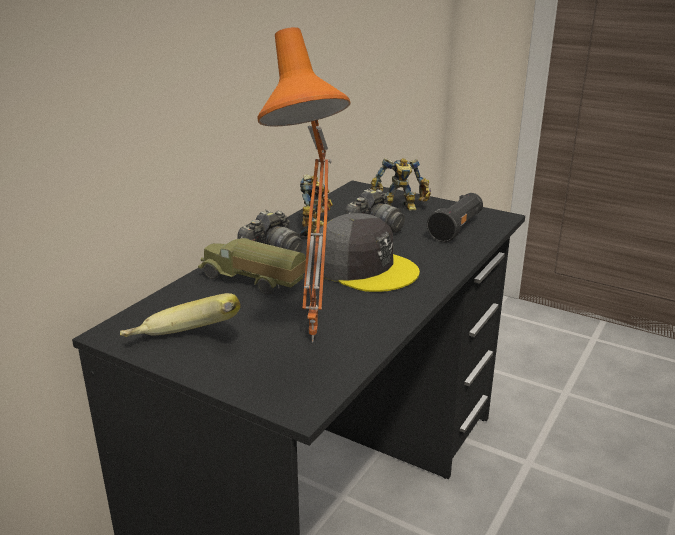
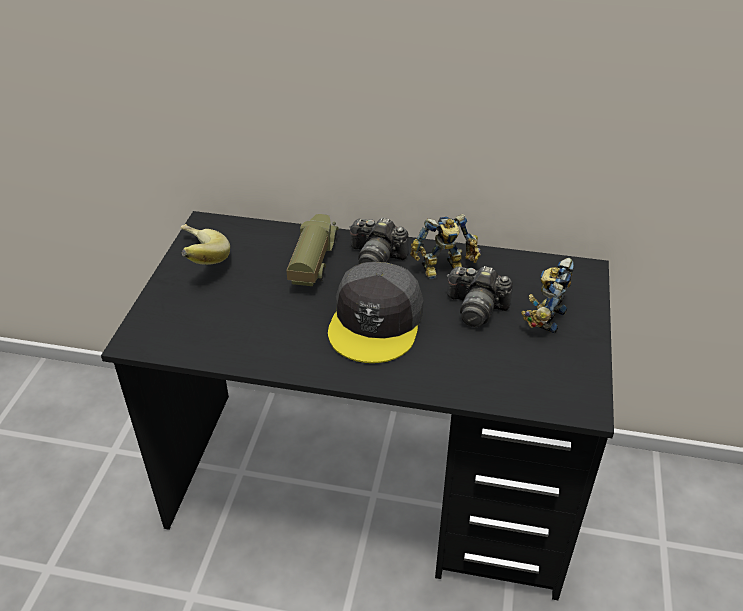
camera: 70 degrees right, 15 degrees up
(319, 339) = (230, 326): orange table lamp -> none
(400, 209) = (544, 317): toy robot -> toy robot turned 60 degrees clockwise
(456, 229) = (519, 373): black flashlight -> none

